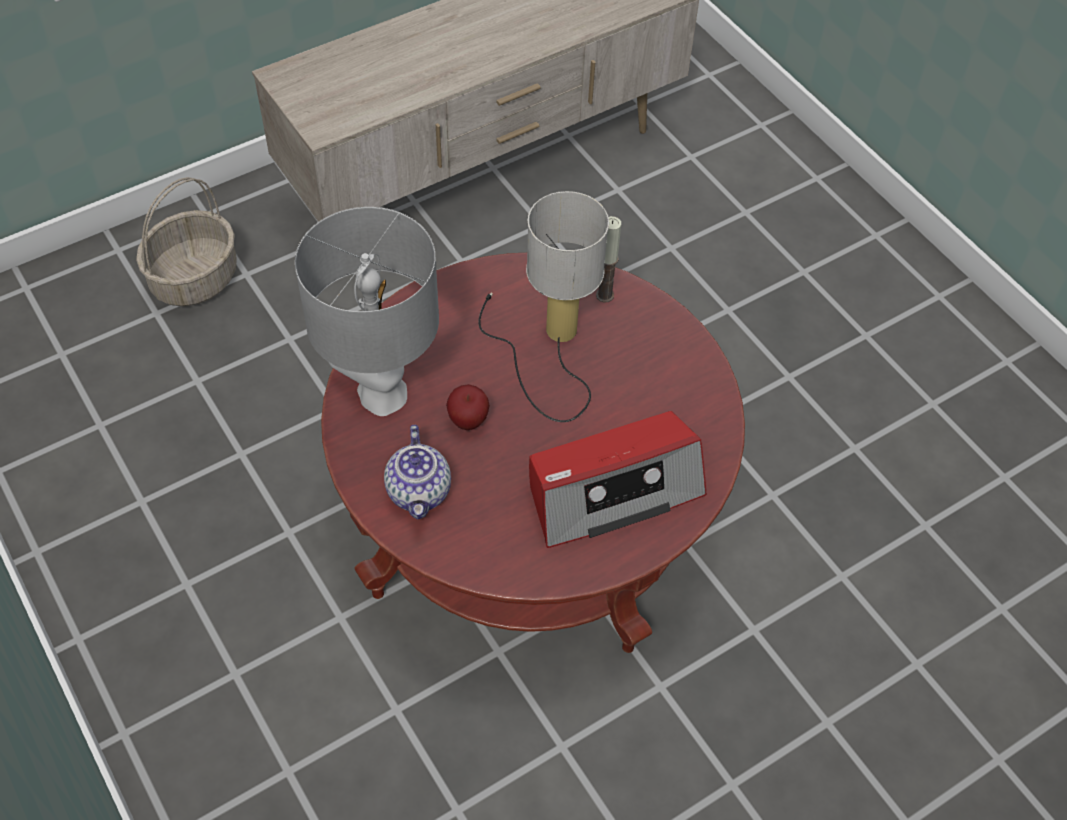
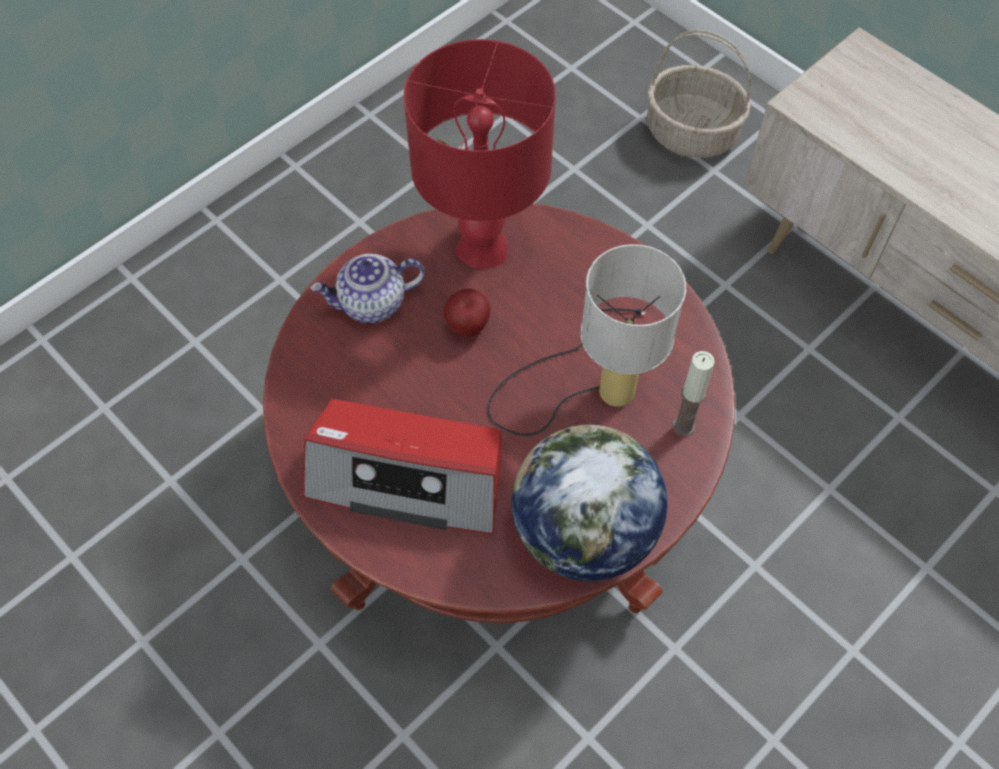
camera: 80 degrees right, 5 degrees up
(381, 394) = (482, 247): grey table lamp -> red table lamp
(612, 491) = (408, 478): radio -> radio turned 45 degrees counterclockwise
(686, 379) = (583, 533): none -> globe

